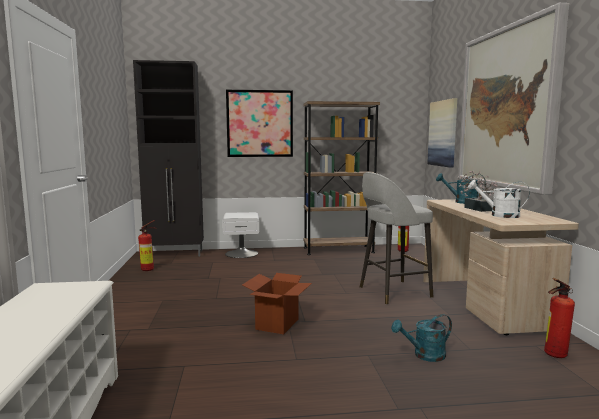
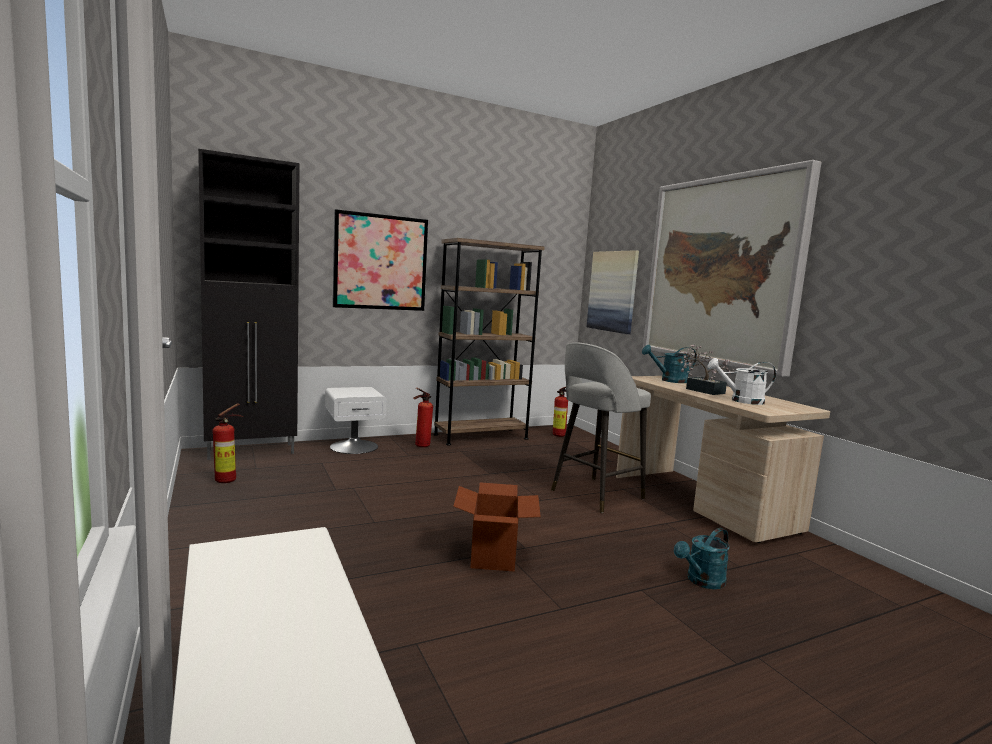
camera: 20 degrees left, 0 degrees up
(553, 355) = (821, 563): fire extinguisher -> fire extinguisher (420, 446)

